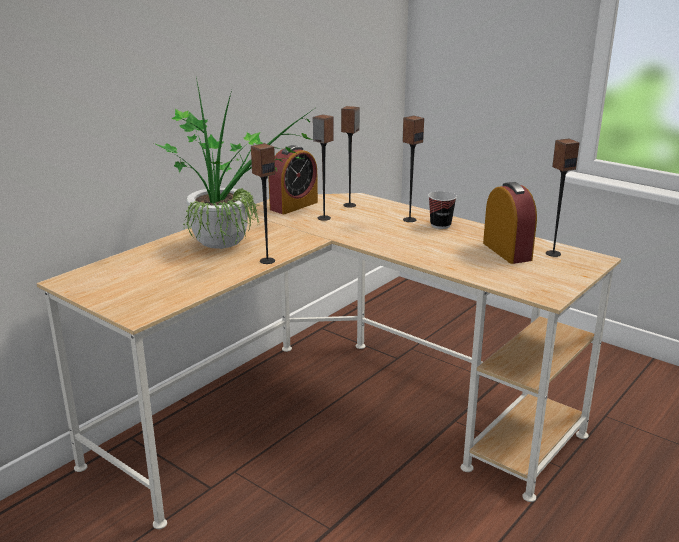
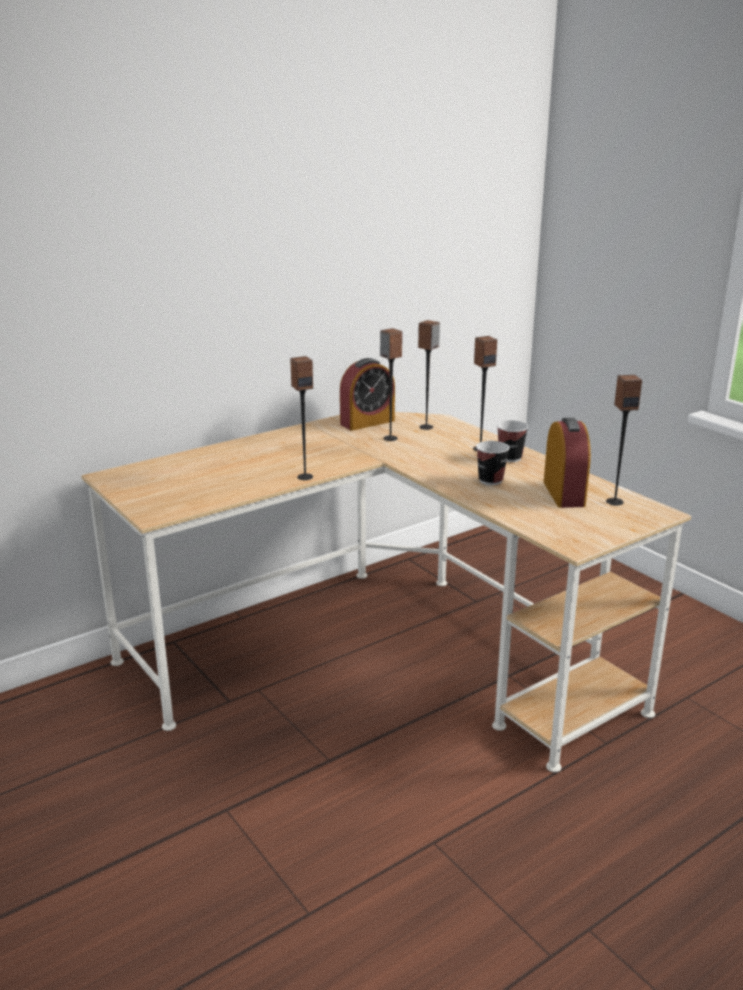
camera: 15 degrees right, 0 degrees up
(231, 242) = (281, 454): potted plant -> none
(437, 246) = (490, 480): none -> cup

